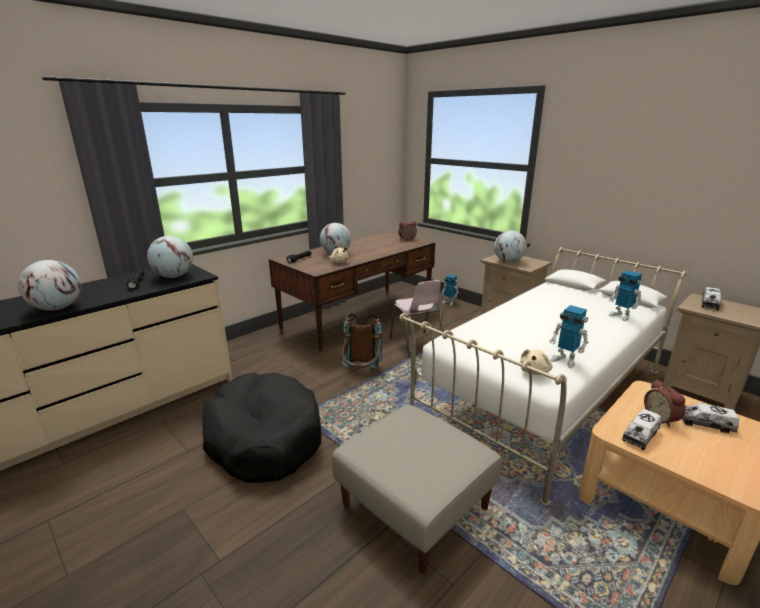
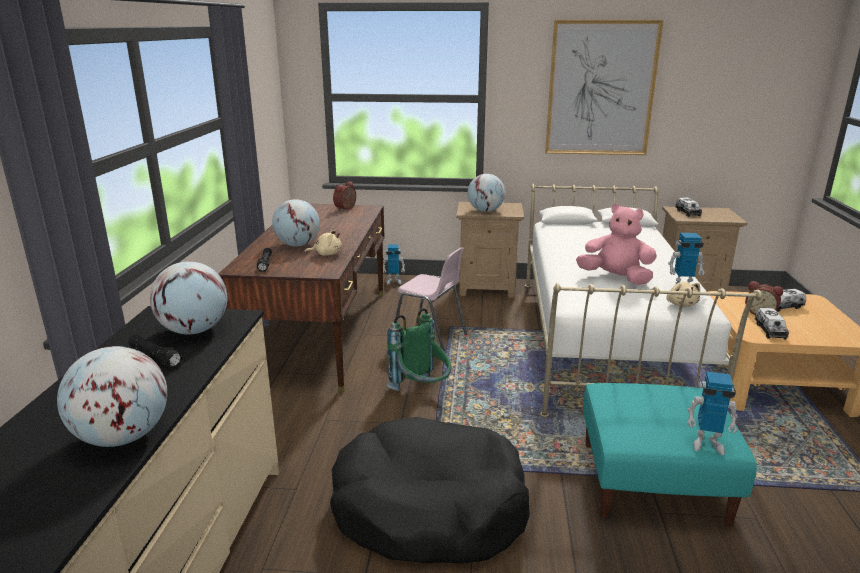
camera: 40 degrees left, 0 degrees up
(361, 373) = (422, 391): brown backpack -> green backpack
(415, 506) = (653, 481): beige ottoman -> turquoise ottoman
(518, 334) = (615, 278): none -> pink plush toy
(621, 316) = (649, 239): toy robot -> toy robot (707, 443)
(639, 166) = (601, 89): none -> picture

